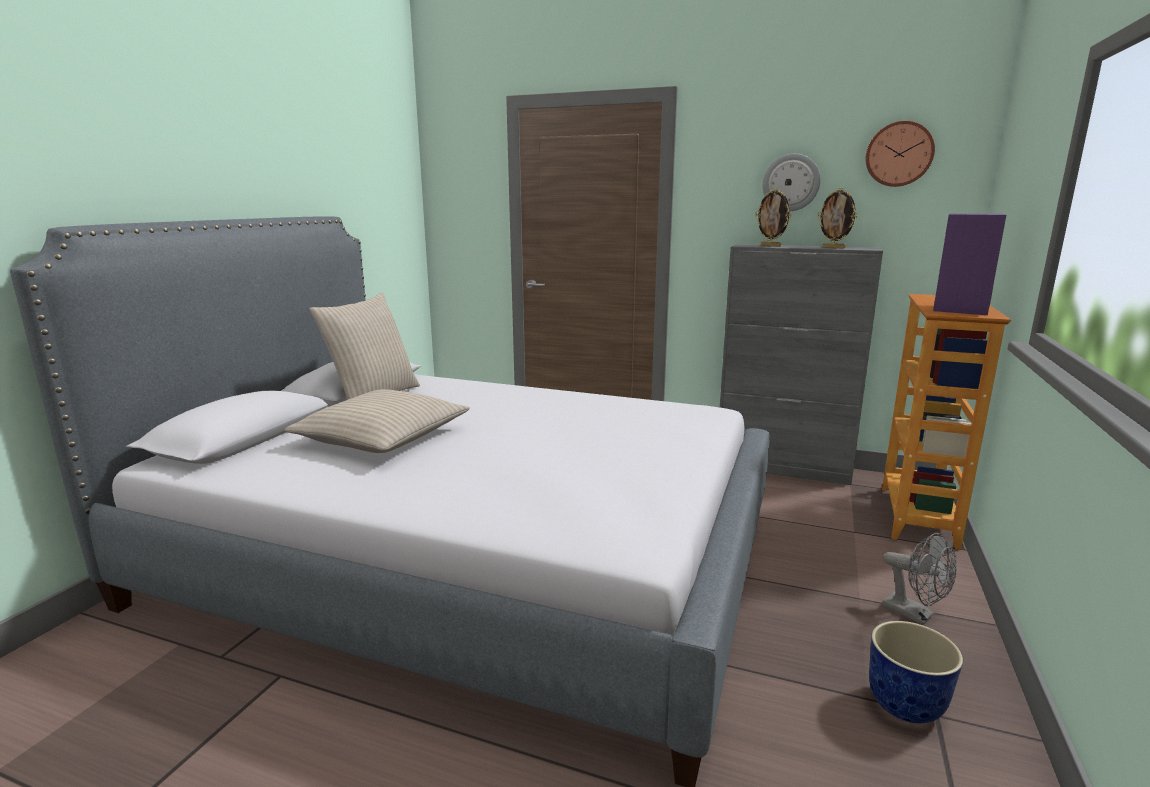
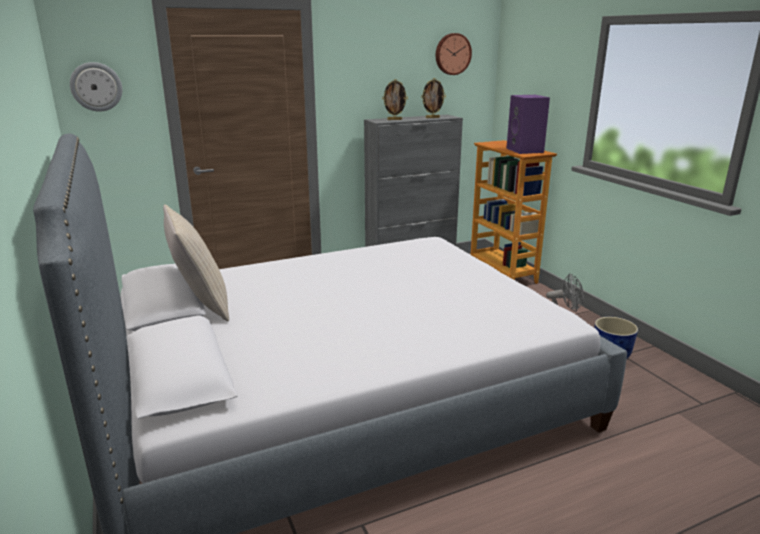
camera: 45 degrees left, 5 degrees up
(382, 438) = (296, 327): beige pillow -> none
(791, 182) = (394, 73): wall clock -> wall clock (96, 87)

